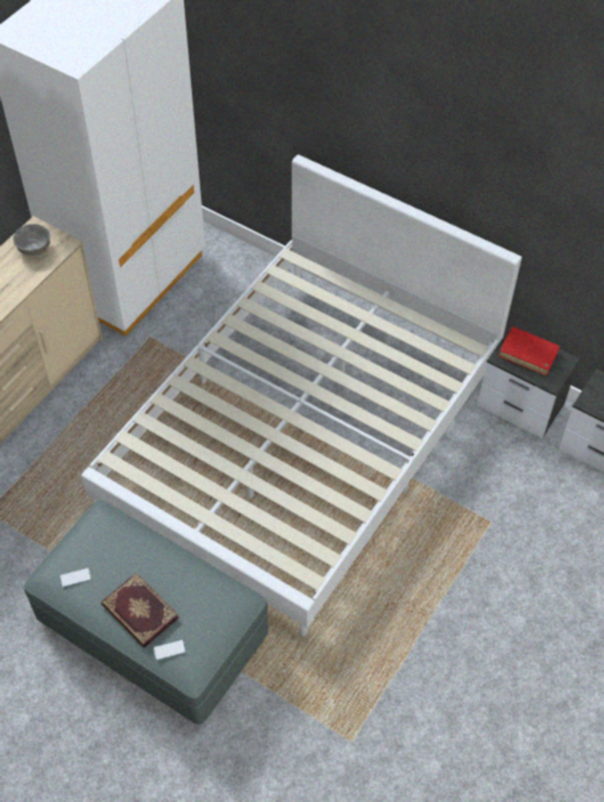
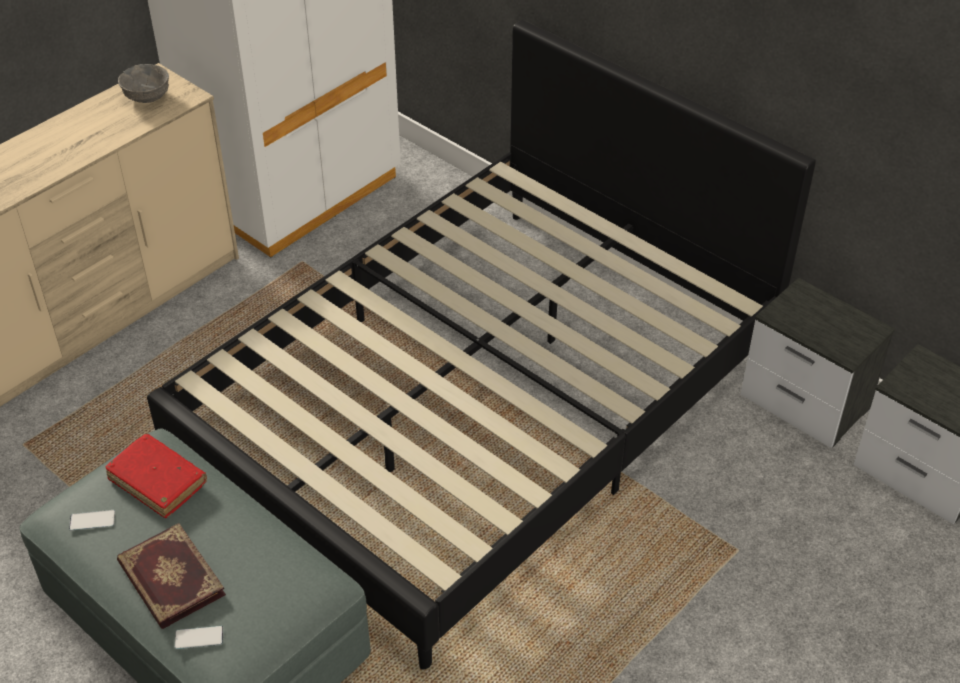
camera: 10 degrees right, 10 degrees down
(302, 437) = (481, 405): white bed -> black bed
(528, 354) = (817, 315): red book -> red book (158, 481)

